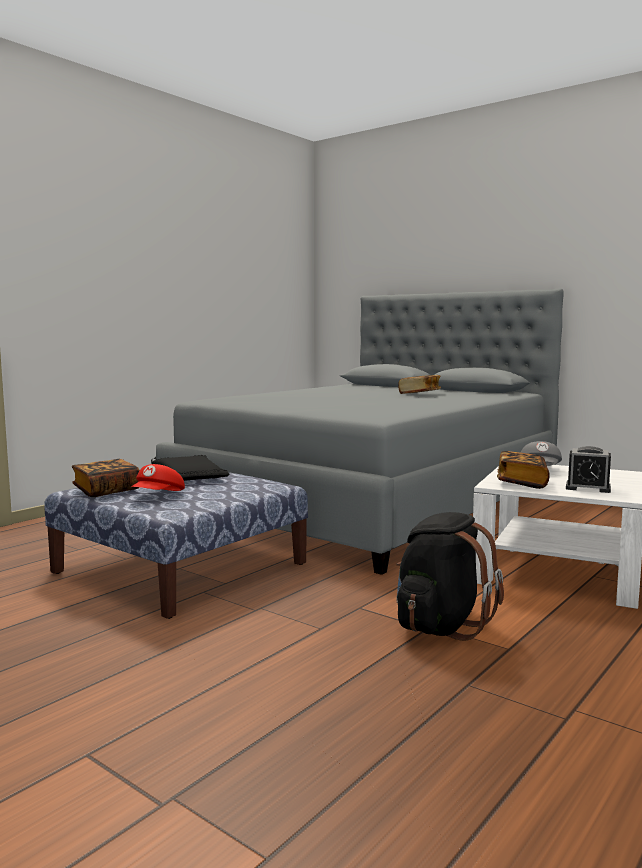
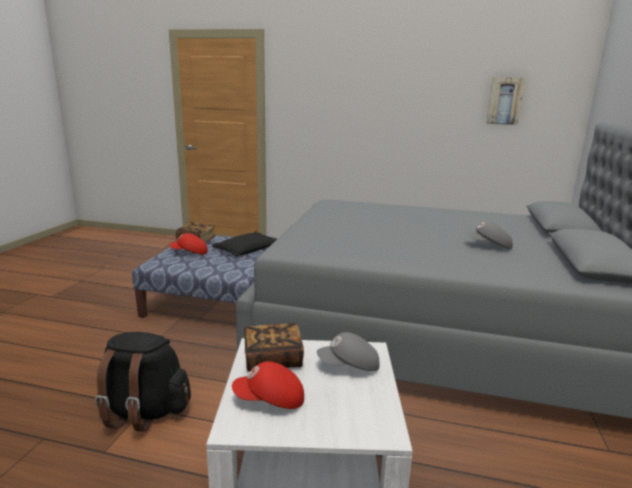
camera: 65 degrees right, 10 degrees up
(262, 280) = (504, 101): none -> picture
(419, 394) = (489, 246): book -> grey cap
(588, 488) = (270, 400): alarm clock -> red cap

